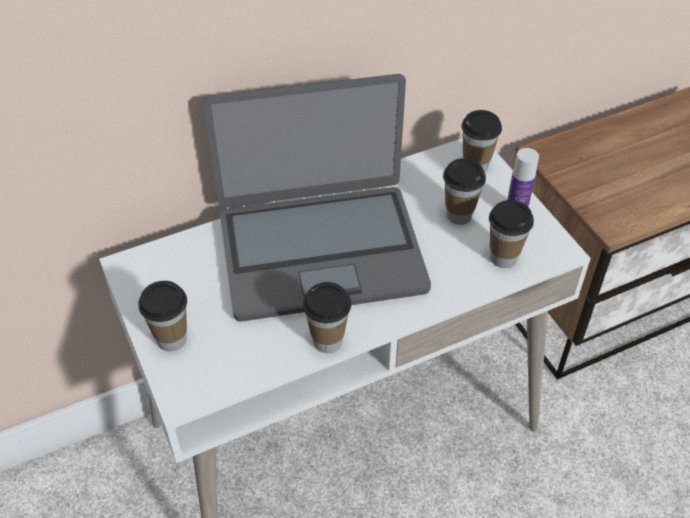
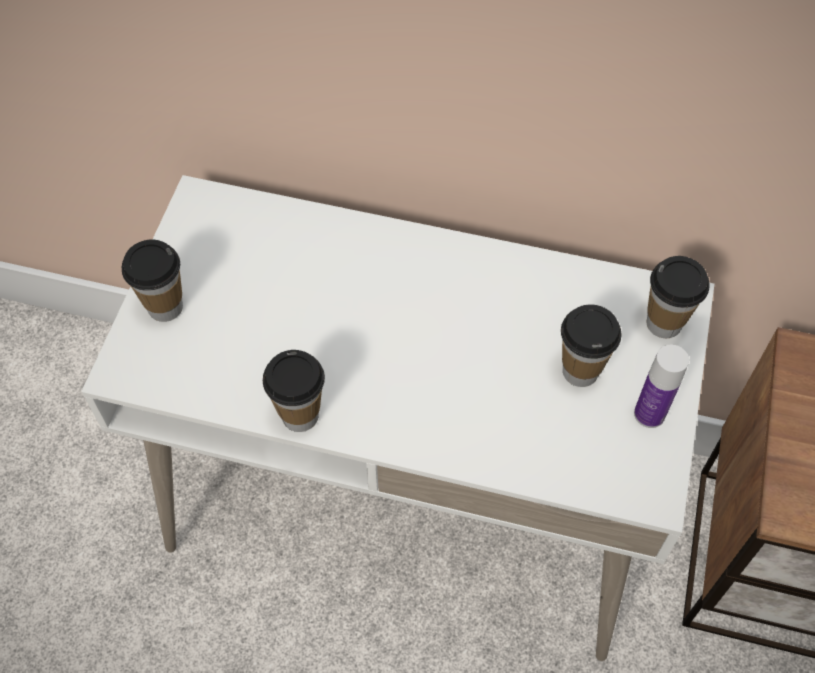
camera: 40 degrees right, 10 degrees up
(321, 250) = (391, 310): laptop -> none
(503, 257) = (577, 457): cup -> none

